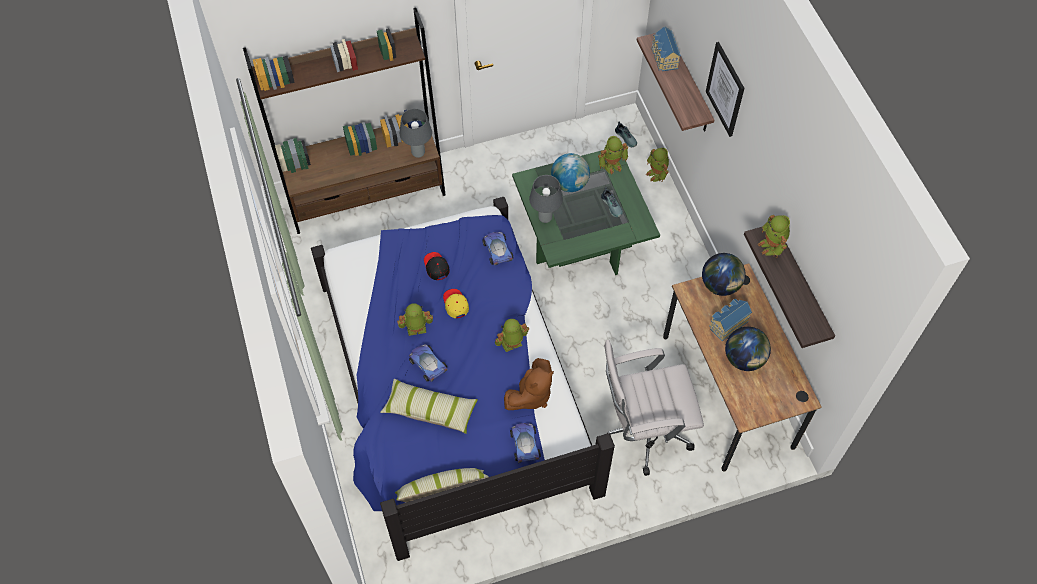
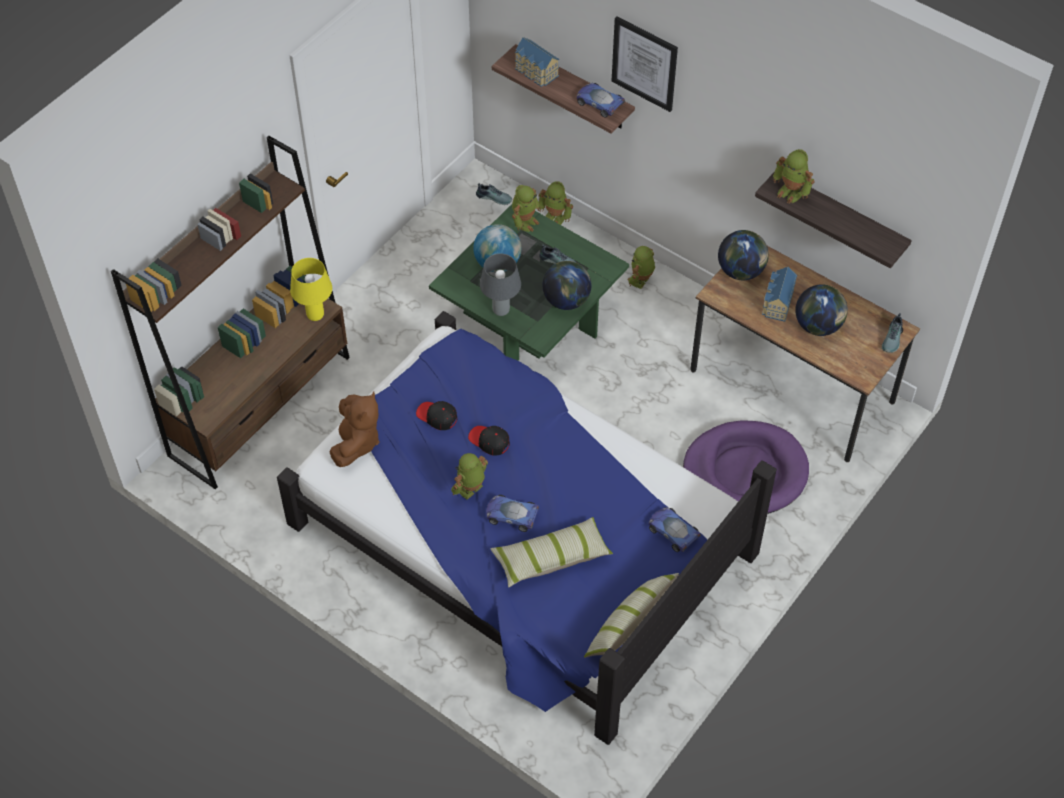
camera: 35 degrees left, 5 degrees down
(418, 153) = (315, 316): grey table lamp -> yellow table lamp
(455, 304) = (489, 441): yellow cap -> black cap
(497, 250) = (487, 364): toy car -> toy car (599, 102)
(512, 345) = (579, 447): toy robot -> toy robot (641, 281)
(531, 395) = (639, 483): brown plush toy -> brown plush toy (356, 443)
(595, 236) = (566, 300): none -> globe
(642, 432) = (745, 472): white office chair -> purple dog bed
(793, 402) = (893, 338): none -> shoe

